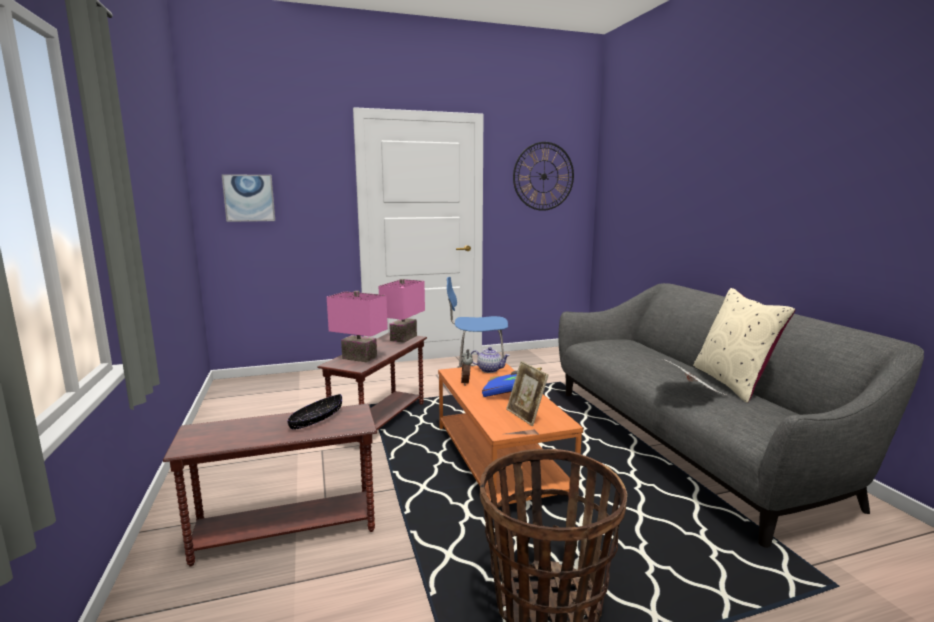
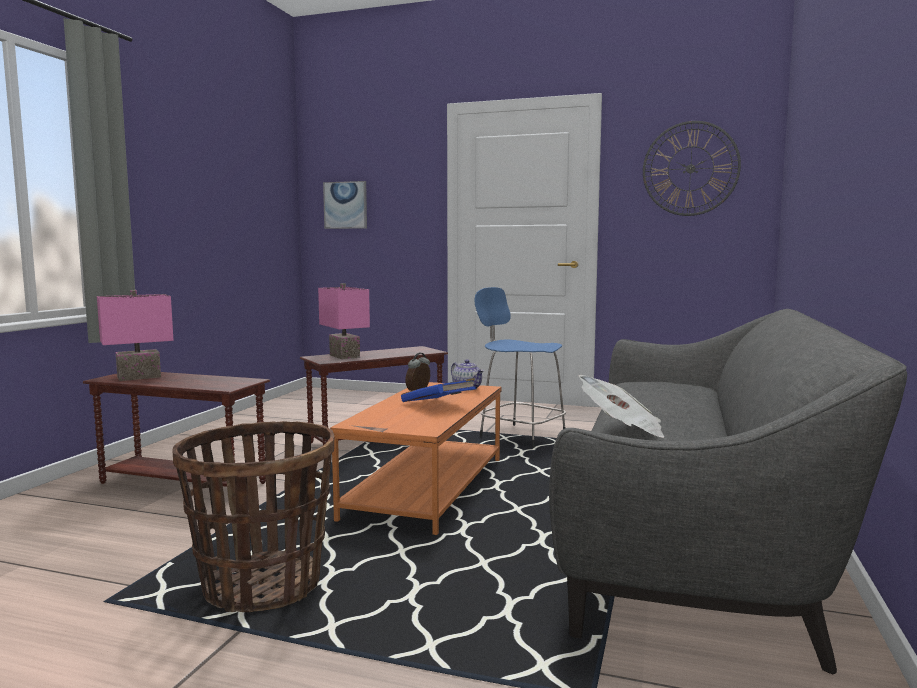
camera: 35 degrees right, 5 degrees down
(316, 420) = (209, 380): black bowl -> none
(404, 338) = (421, 350): pink table lamp -> pink table lamp (138, 377)
(526, 416) = (405, 420): picture frame -> none
(733, 383) = (718, 434): beige pillow -> none

